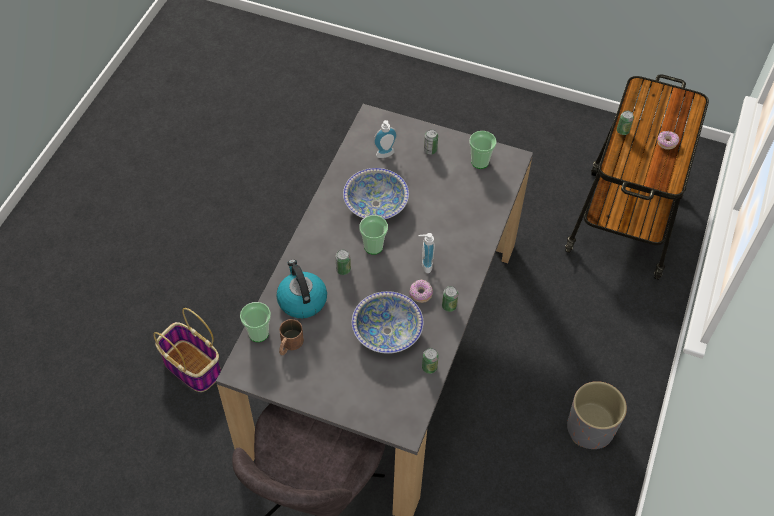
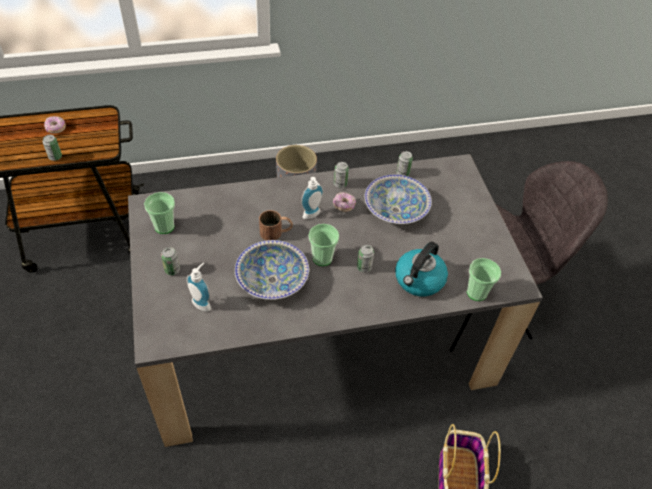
camera: 125 degrees left, 5 degrees down
(289, 345) = (466, 265): brown mug -> brown mug (276, 232)

